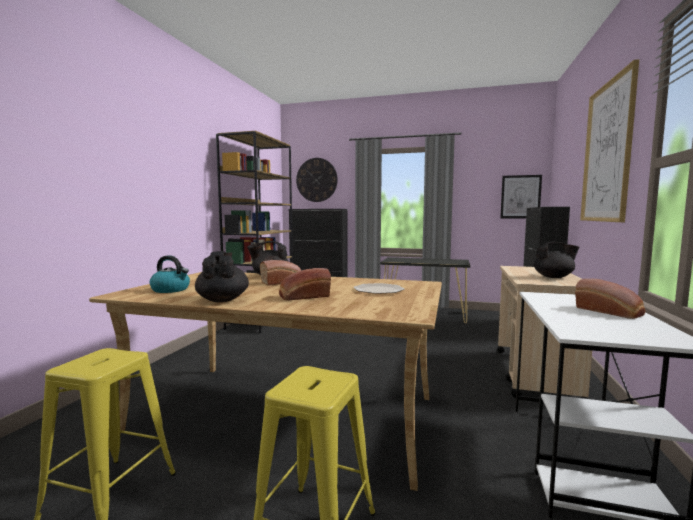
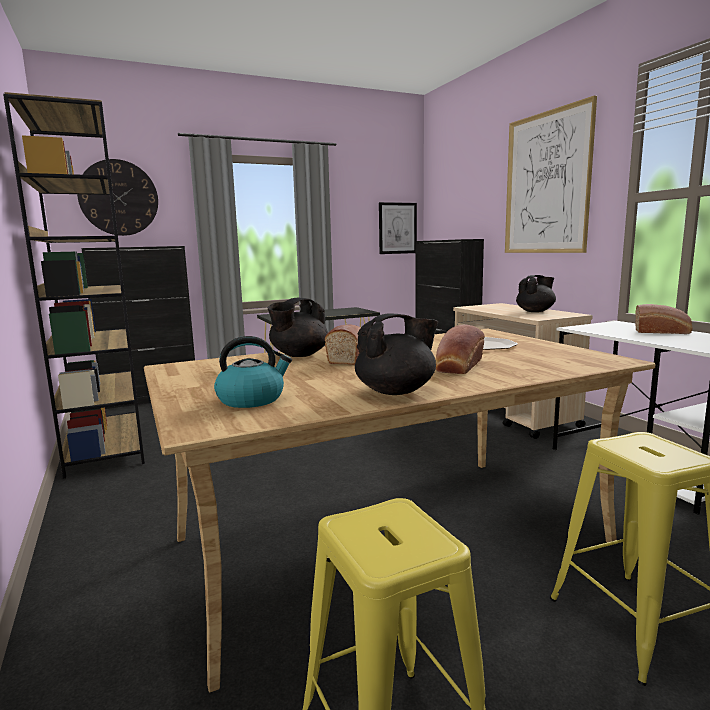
camera: 40 degrees left, 5 degrees up
(222, 300) = (396, 391): black teapot -> black teapot turned 120 degrees clockwise

